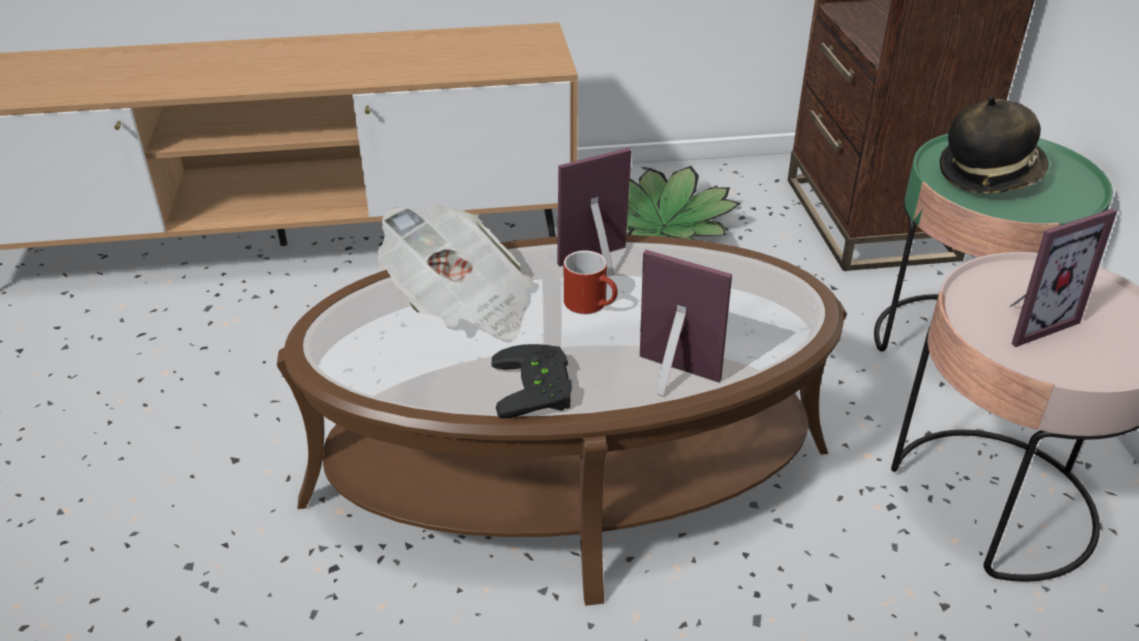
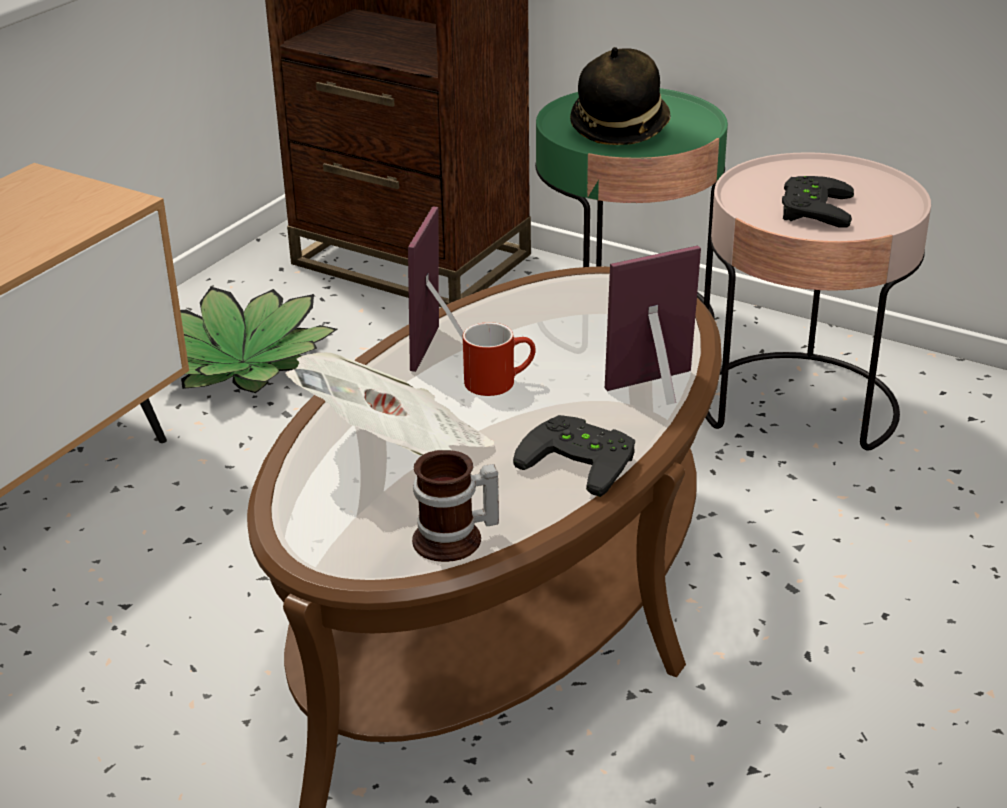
camera: 50 degrees left, 5 degrees down
(384, 380) = (455, 541): none -> mug
(1028, 321) = (810, 208): picture frame -> black game controller

